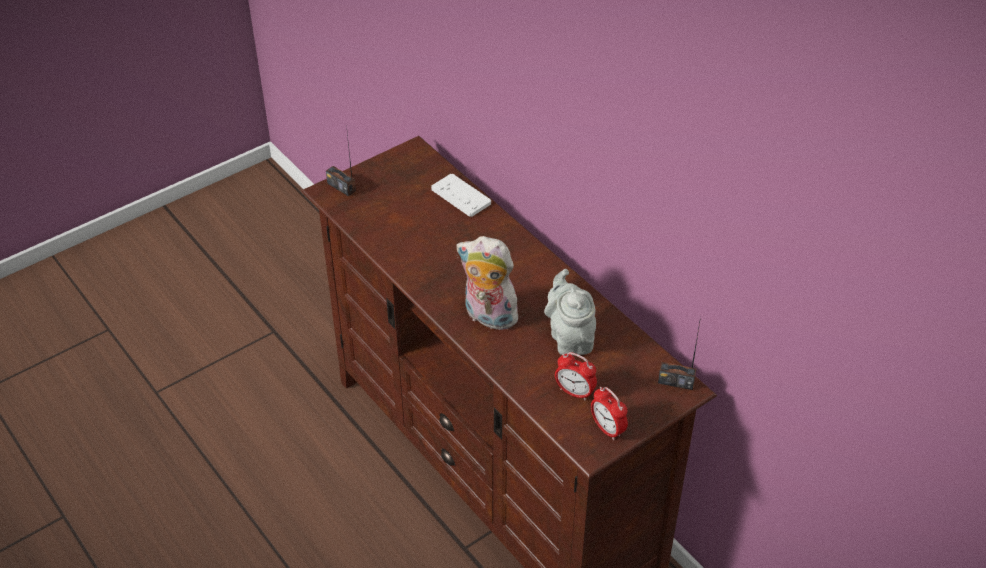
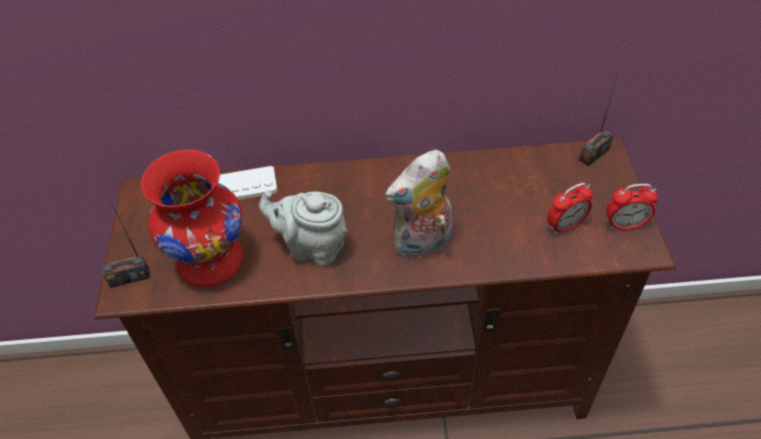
camera: 55 degrees left, 5 degrees up
(383, 217) = (210, 262): none -> red vase
(570, 337) = (493, 197): grey teapot -> grey teapot (312, 247)

